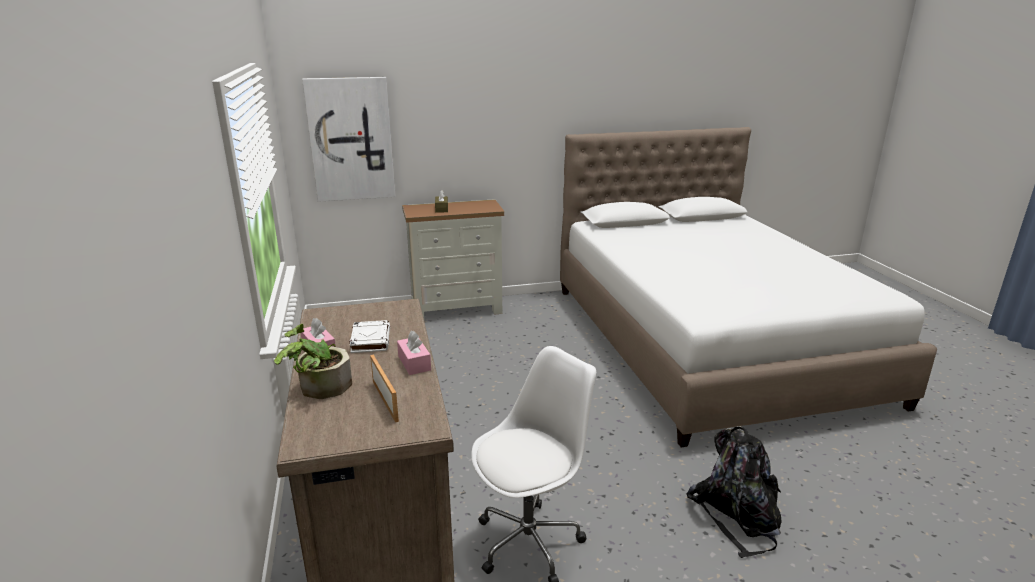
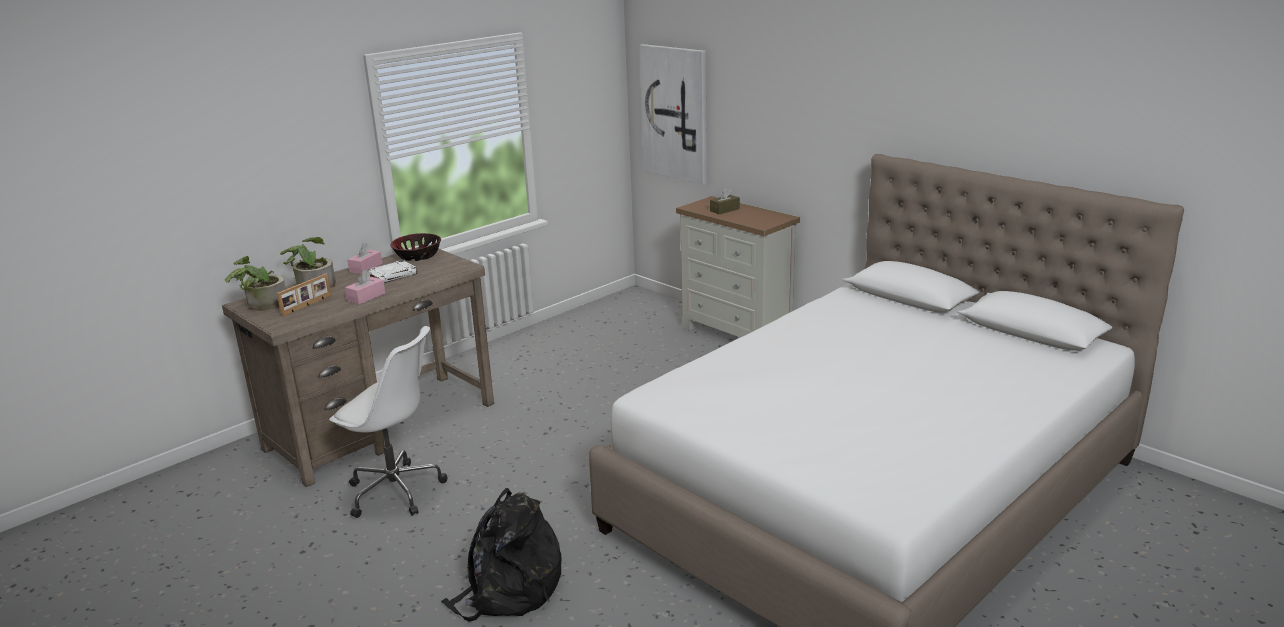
camera: 60 degrees right, 0 degrees up
(332, 431) = (261, 304): none -> potted plant
(334, 319) = (417, 256): none -> bowl

